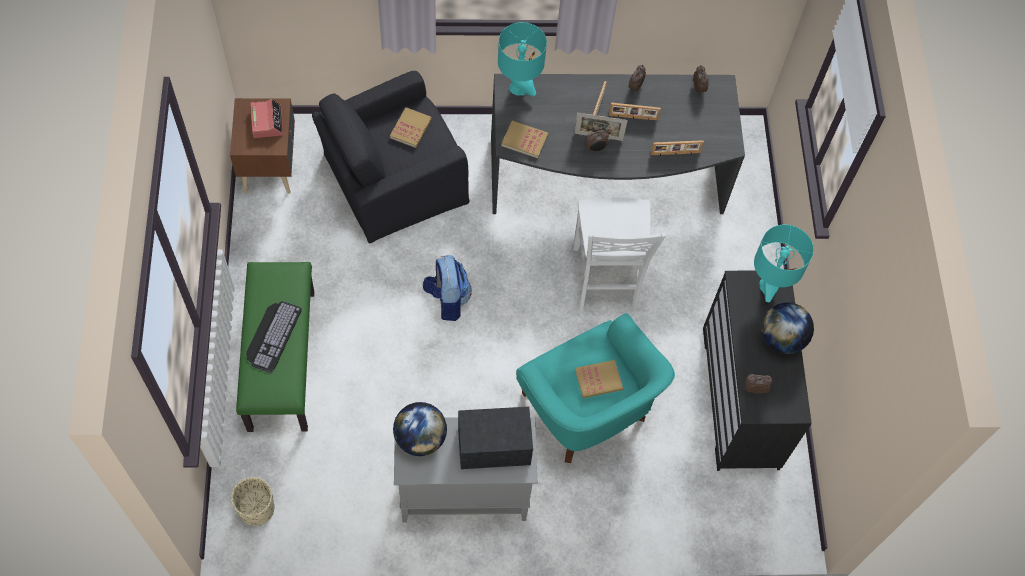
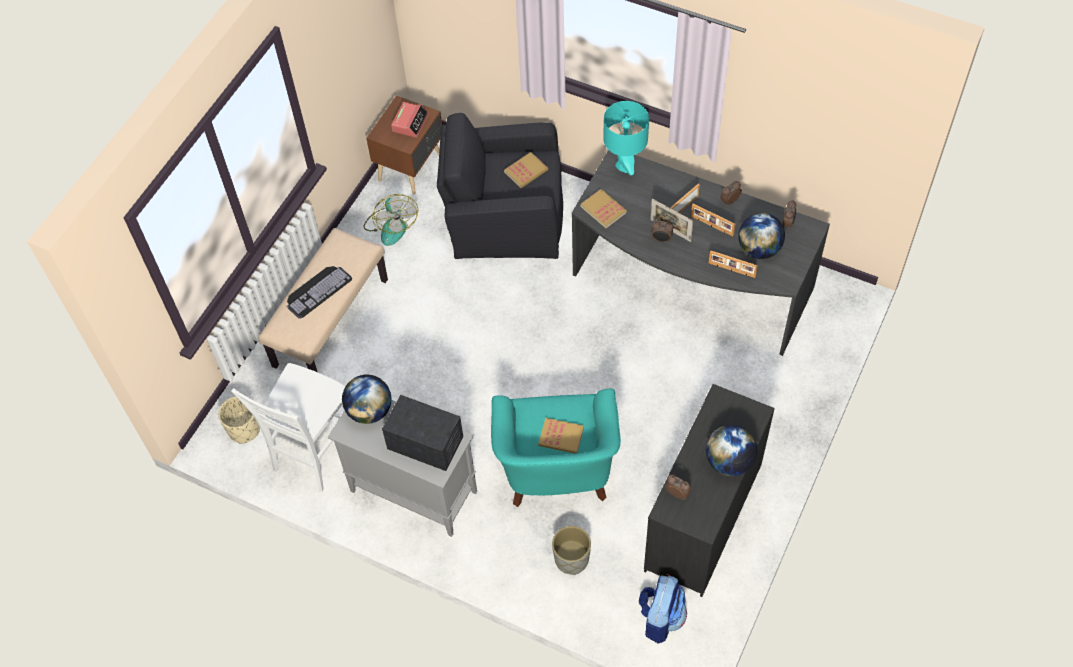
camera: 35 degrees right, 5 degrees down
(280, 359) = (330, 322): green bench -> beige bench
(284, 235) = (391, 226): none -> fan
(447, 300) = (492, 330): backpack -> backpack (660, 618)
(605, 280) = (639, 369): white chair -> white chair (315, 452)
(647, 490) = (571, 559): none -> grey planter
(688, 123) = (759, 249): none -> globe
(768, 286) = (744, 413): turquoise table lamp -> none

